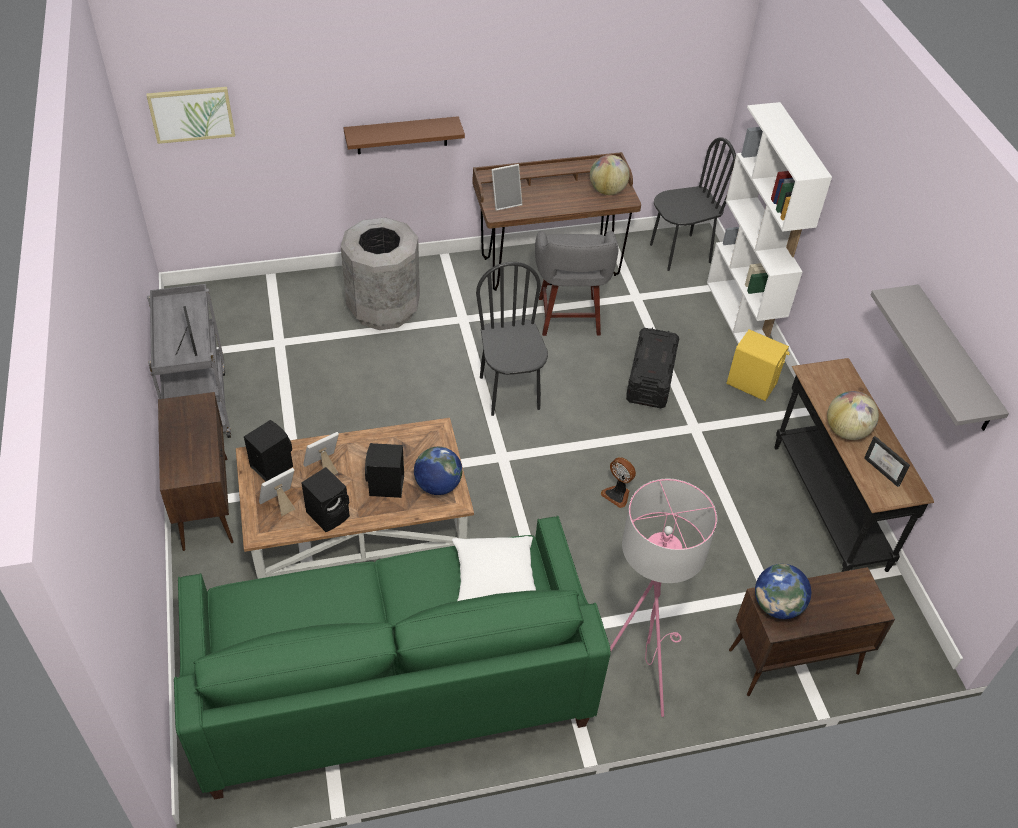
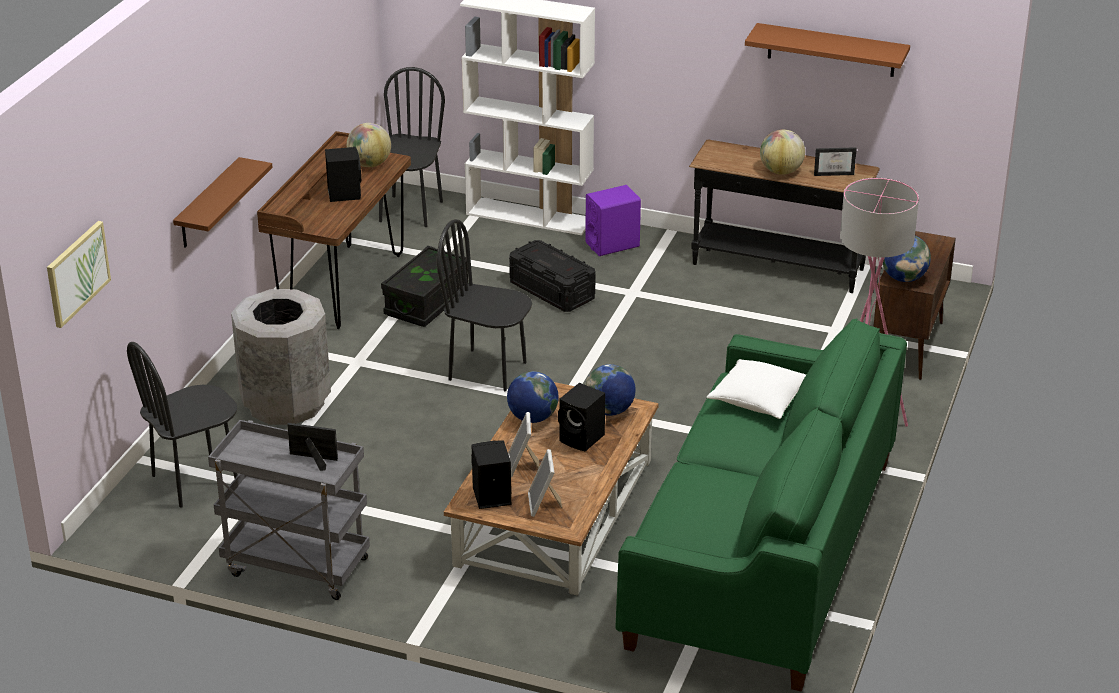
camera: 55 degrees left, 15 degrees down
(205, 502) = (441, 600): brown cabinet -> none
(265, 310) = (195, 480): none -> black chair
(329, 514) = (585, 480): black speaker -> black speaker (344, 193)
(393, 443) = (532, 418): none -> globe
(506, 202) = (319, 219): picture frame -> none
(569, 318) = (427, 302): grey stool -> black storage box
(617, 494) = (667, 360): fan -> none
(752, 384) = (612, 244): yellow speaker -> purple speaker
(954, 360) = (831, 50): grey shelf -> brown shelf

